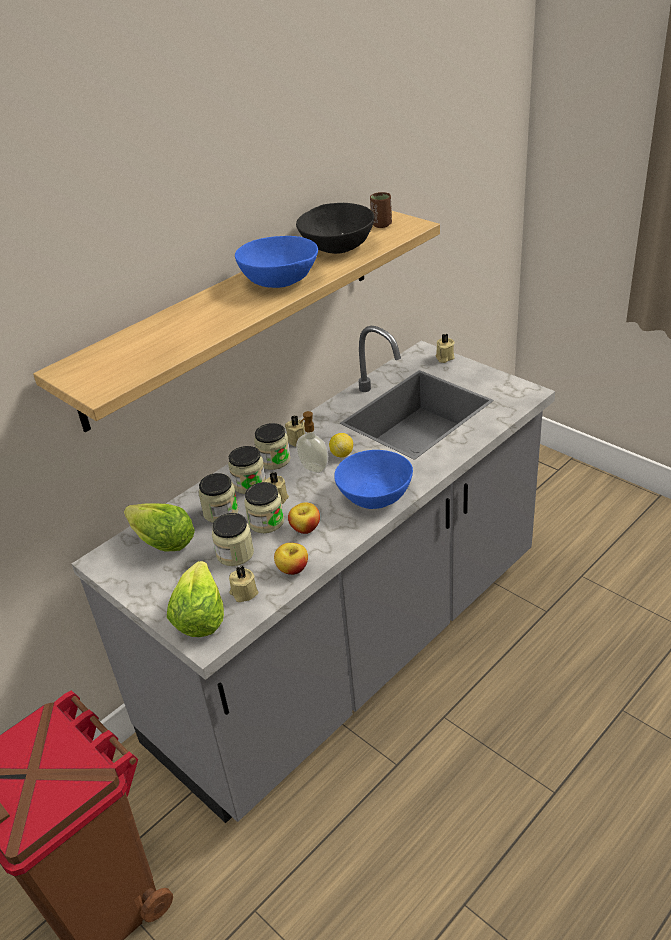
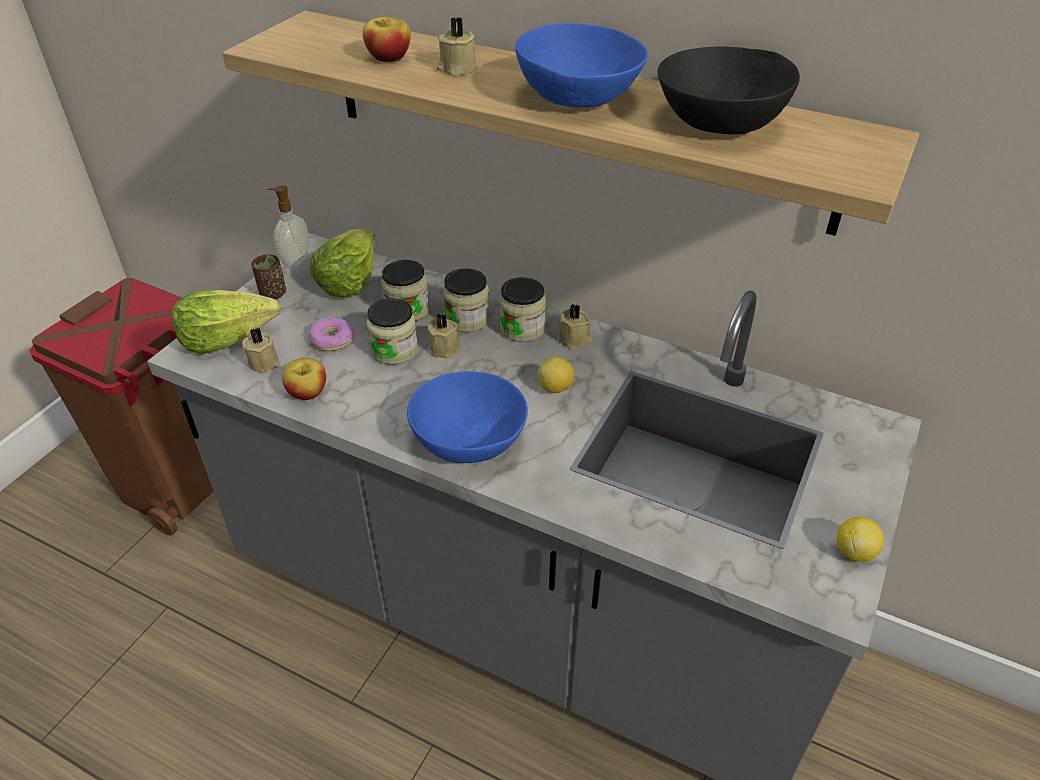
camera: 70 degrees right, 5 degrees up
(235, 553) = (332, 339): jar -> donut
(305, 528) = (387, 387): apple -> apple (389, 58)
(313, 469) = (513, 367): soap dispenser -> soap dispenser (295, 260)
(381, 225) = (837, 147): brown cup -> brown cup (273, 293)
(444, 358) = (882, 459): beige candle -> beige candle (456, 68)
(501, 380) = (854, 551): none -> lemon

